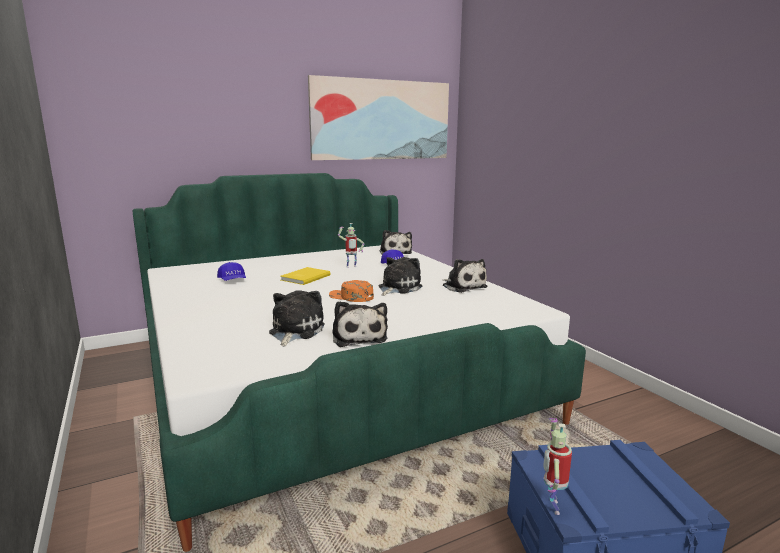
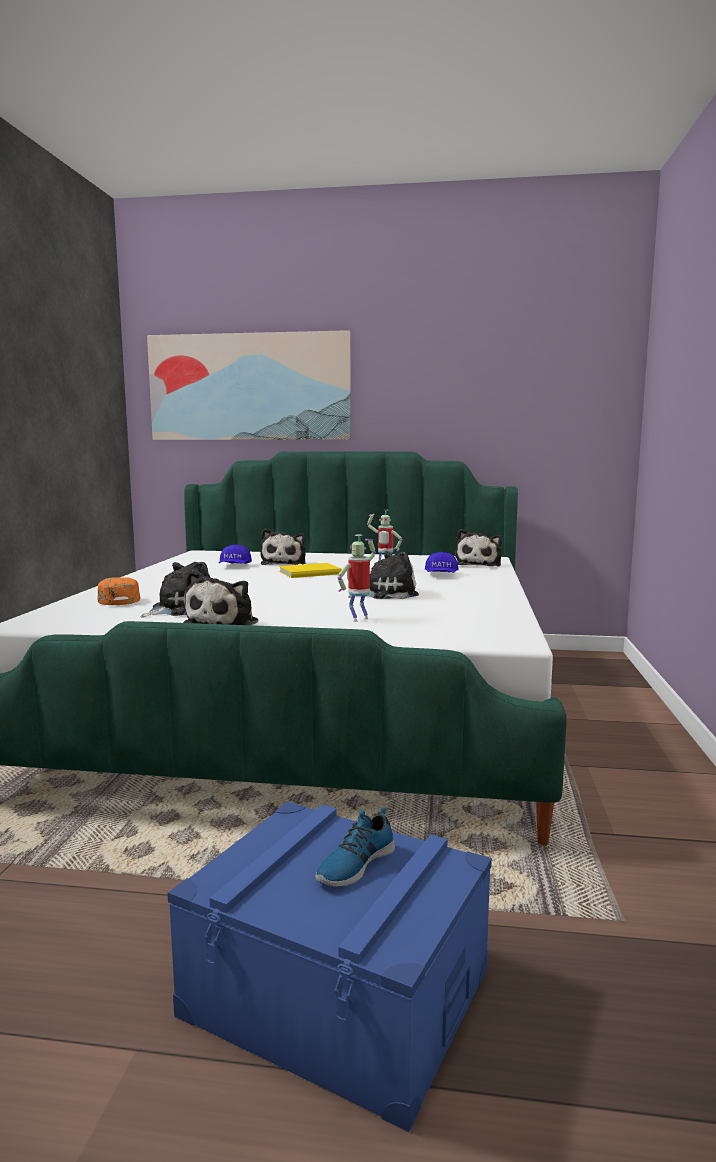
camera: 35 degrees right, 5 degrees down
(351, 297) = (310, 593): orange cap -> orange cap (117, 600)
(382, 120) = (508, 379): picture -> picture (249, 387)
(463, 286) = (474, 604): plush toy -> plush toy (284, 563)
(552, 506) = (216, 862): toy robot -> toy robot (359, 619)
(606, 473) = (354, 864): none -> shoe

